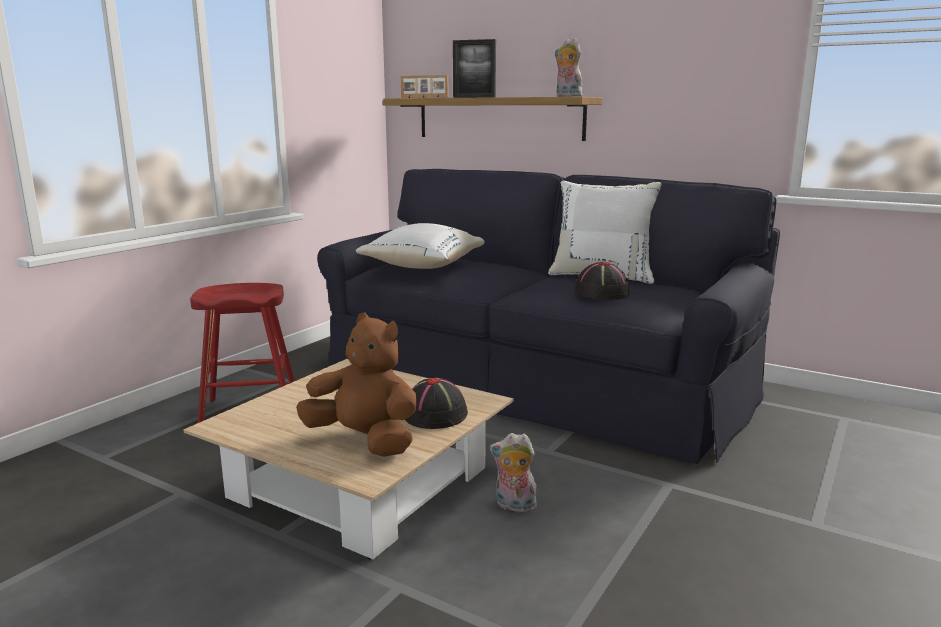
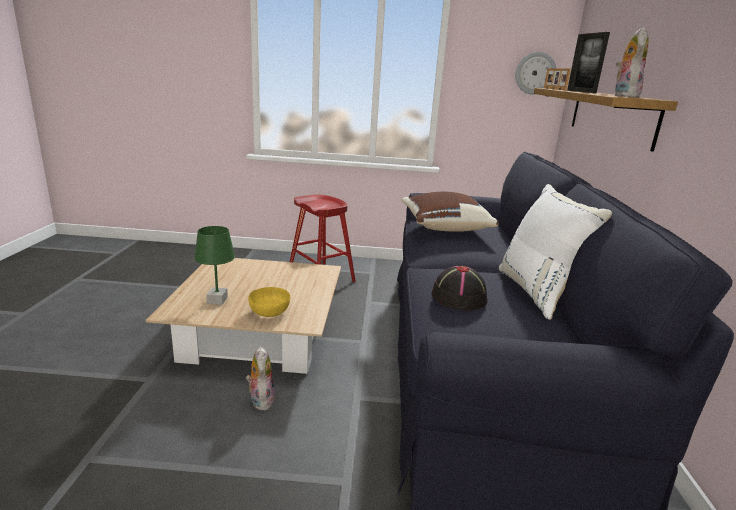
camera: 60 degrees right, 5 degrees up
(360, 82) = (535, 73): none -> wall clock
(364, 441) = (217, 300): brown plush toy -> green table lamp
(421, 267) = (444, 227): white pillow -> brown pillow
(435, 414) = (270, 312): black hat -> yellow bowl

